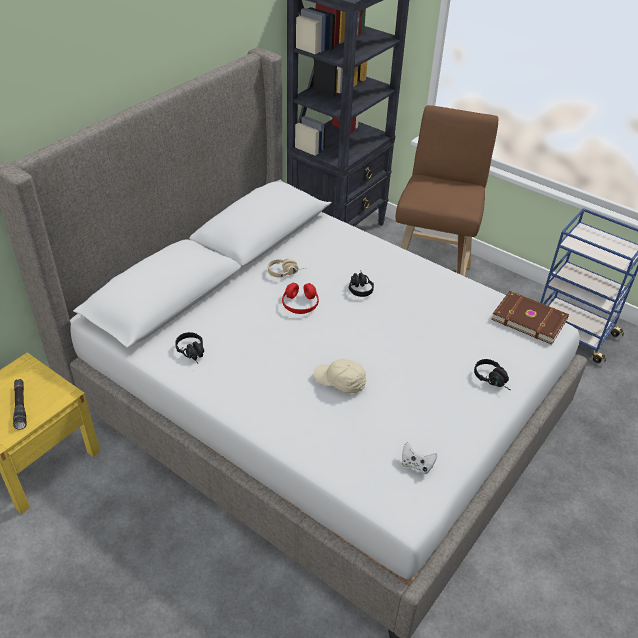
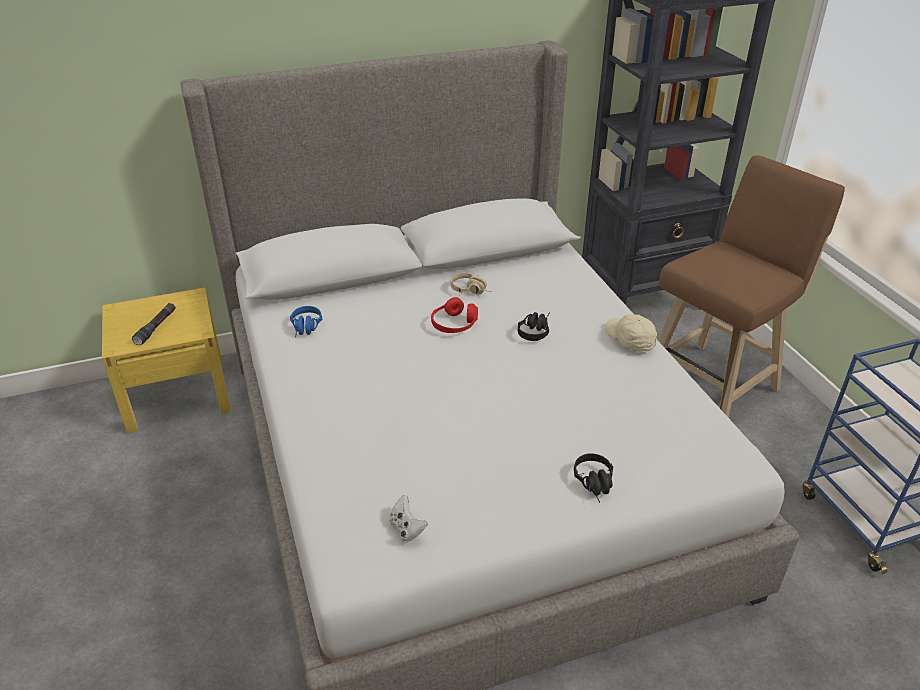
camera: 35 degrees right, 5 degrees down
(193, 353) = (306, 329): black headphones -> blue headphones
(340, 381) = (414, 410): beige cap -> beige cap (629, 339)
(529, 318) = (716, 439): brown book -> none

